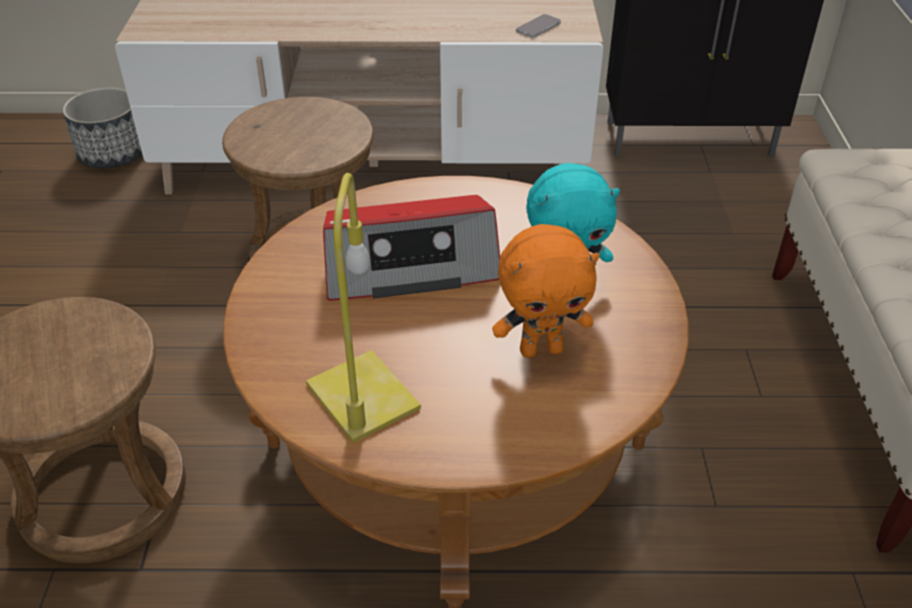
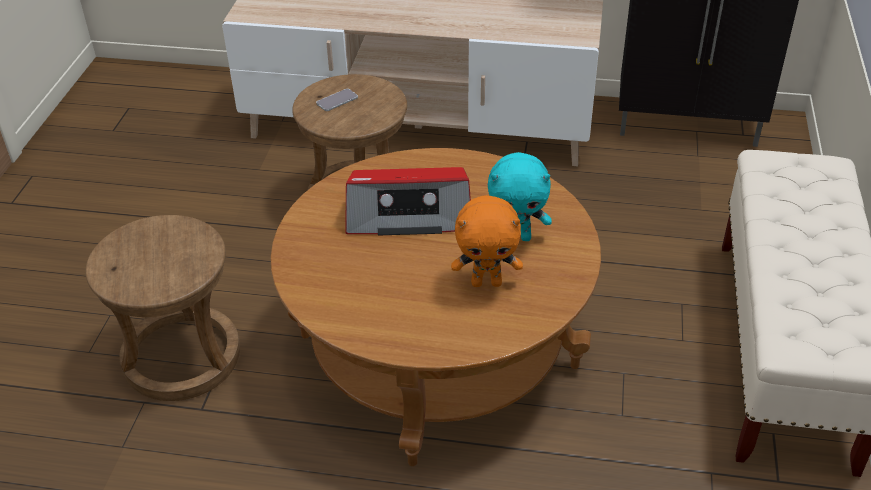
camera: 10 degrees right, 0 degrees up
(113, 154) = (215, 101): planter -> none
(365, 397) = (358, 302): yellow table lamp -> none
(538, 27) = (550, 30): phone -> phone (337, 100)

